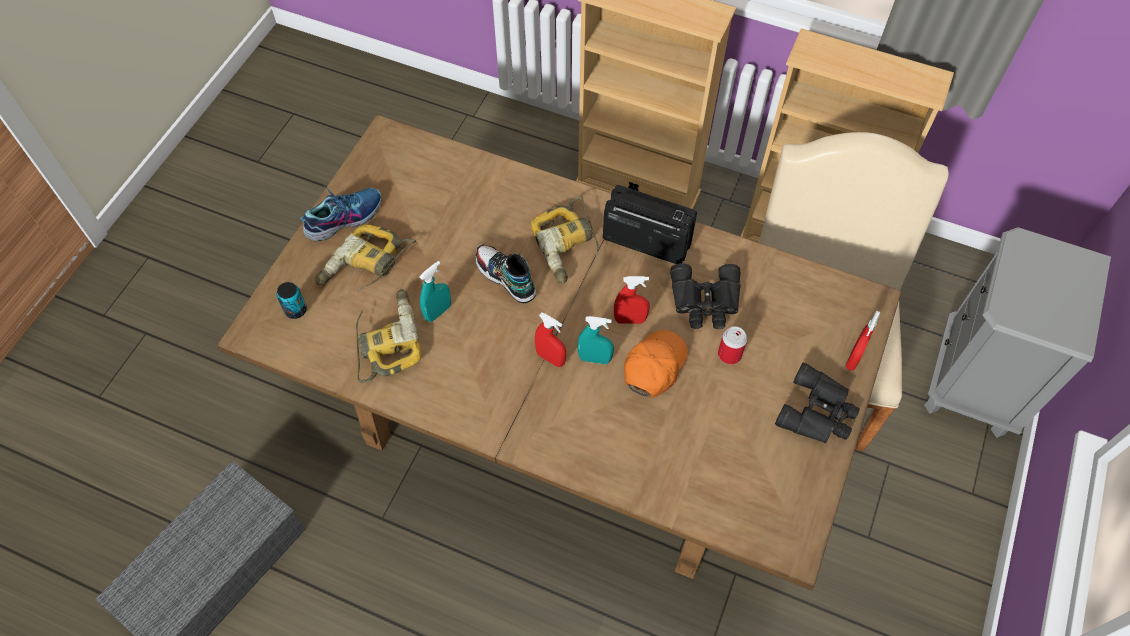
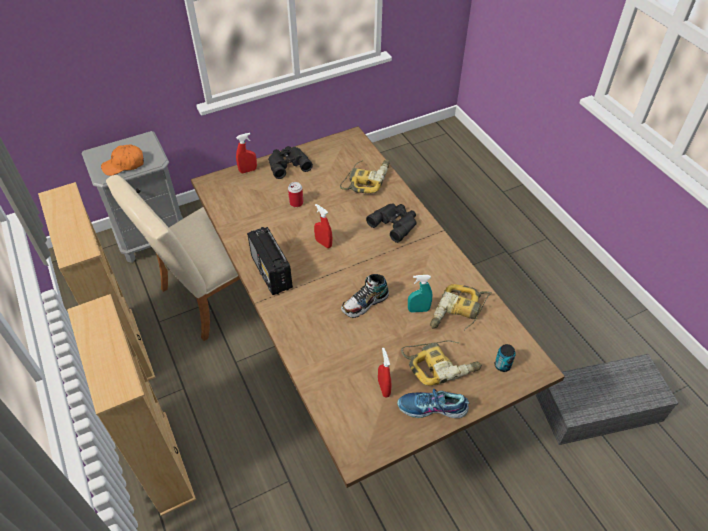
camera: 140 degrees left, 10 degrees down
(505, 278) = (365, 303): shoe -> shoe turned 60 degrees clockwise
(550, 358) = (379, 251): red spray bottle -> red spray bottle (383, 388)
(568, 246) = (314, 297): power drill -> power drill (366, 179)
(594, 359) = (359, 238): turquoise spray bottle -> none
(654, 366) = (335, 219): orange cap -> orange cap (124, 165)
(705, 302) = (279, 228): black binoculars -> black binoculars (395, 223)

